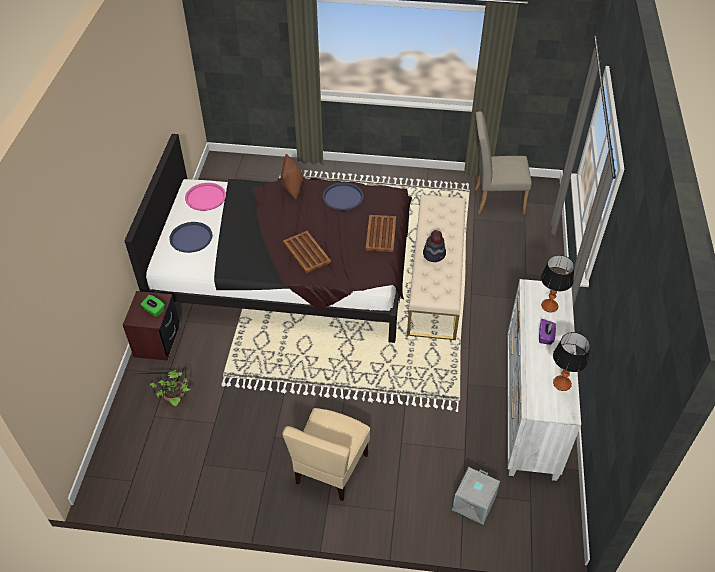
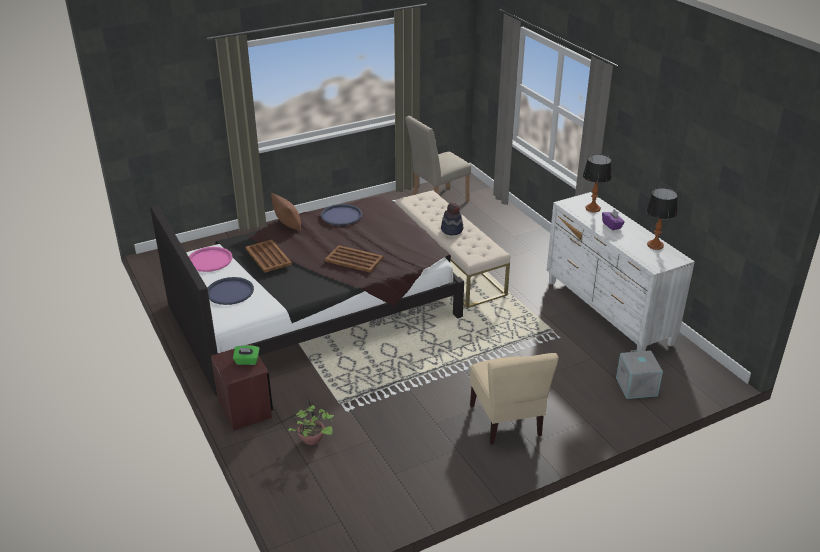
camera: 35 degrees left, 15 degrees down
(381, 233) = (401, 226): brown tray -> brown tray (268, 256)

